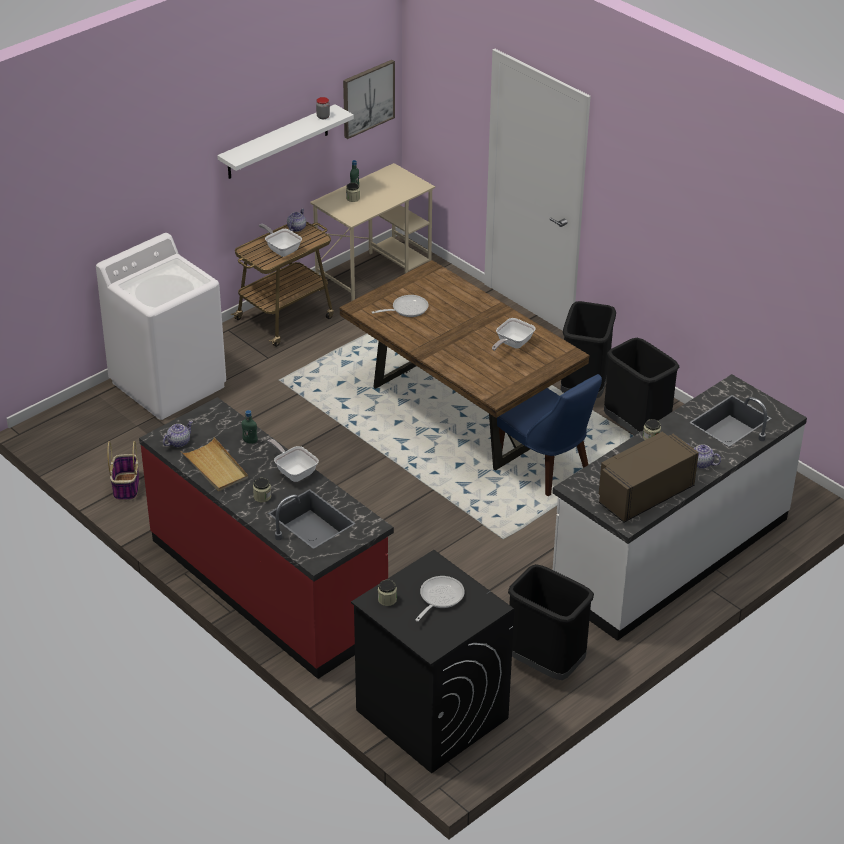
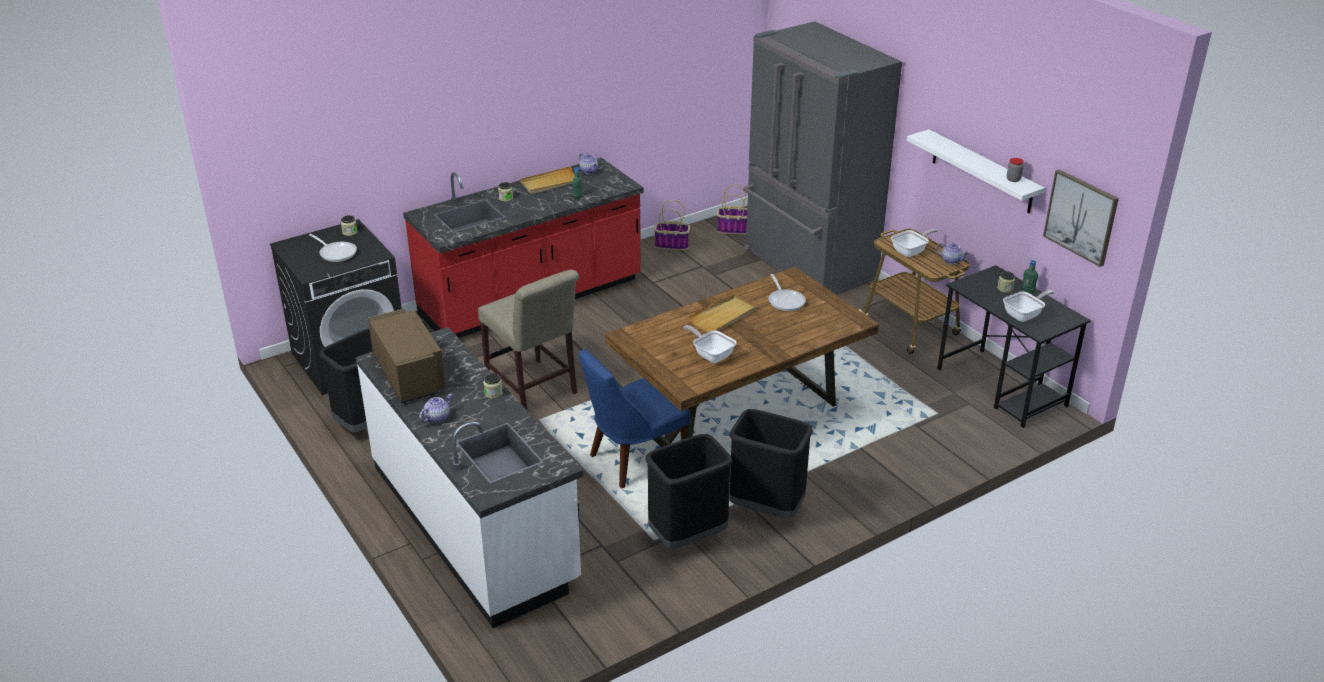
camera: 100 degrees right, 5 degrees down
(84, 441) = (734, 229): none -> basket
(169, 384) = (807, 266): white washing machine -> grey fridge
(294, 471) = (530, 212): frying pan -> frying pan (1025, 315)
(374, 271) = (1002, 388): beige desk -> black desk
(444, 342) = (723, 316): none -> beige tray
(452, 551) = (534, 390): none -> beige chair

